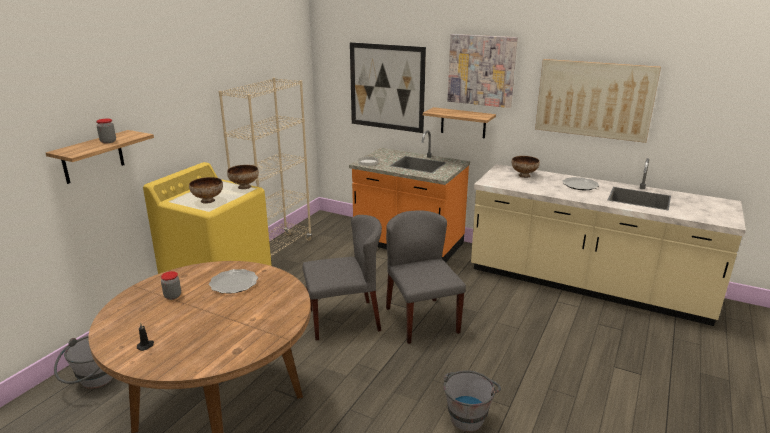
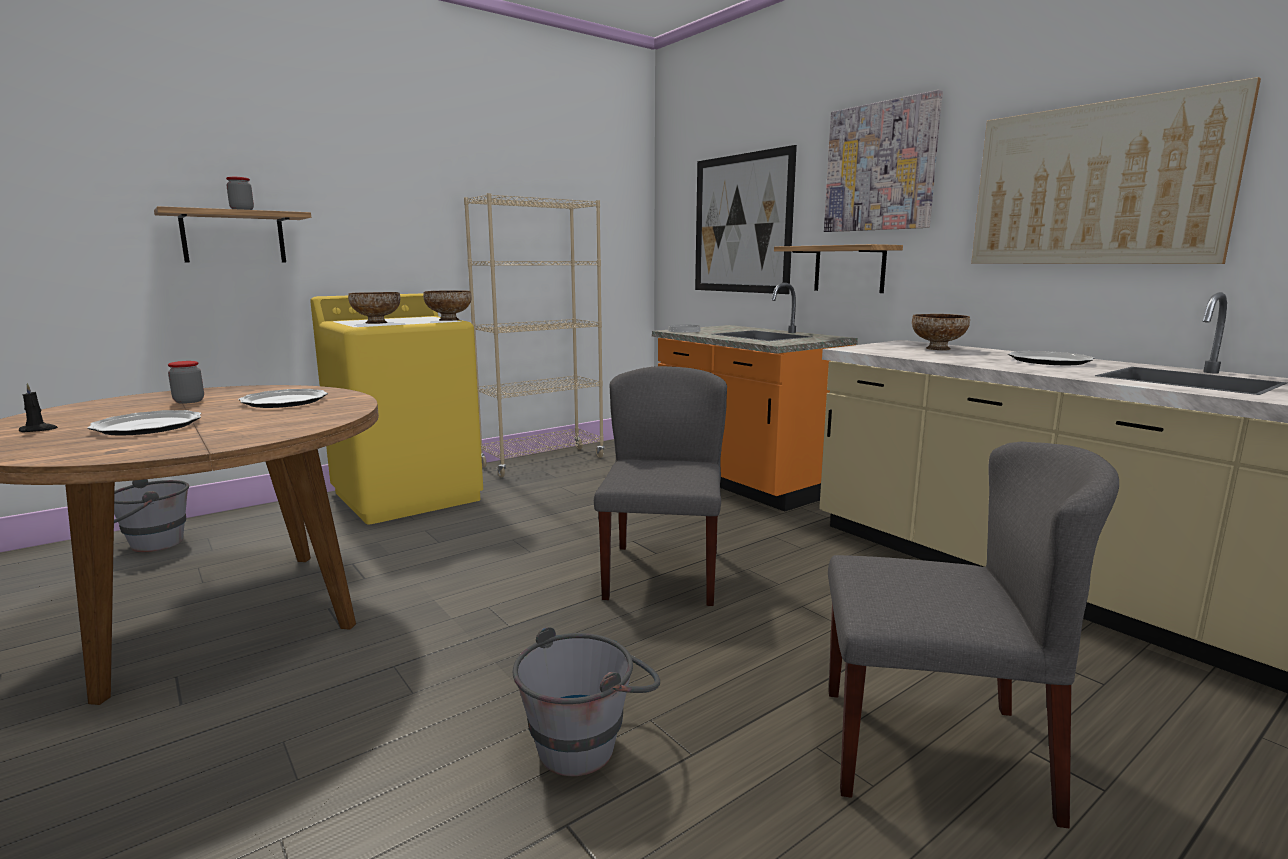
camera: 25 degrees right, 10 degrees down
(205, 326) = (147, 426): none -> plate
(344, 319) = (539, 548): grey chair -> grey chair (934, 749)

